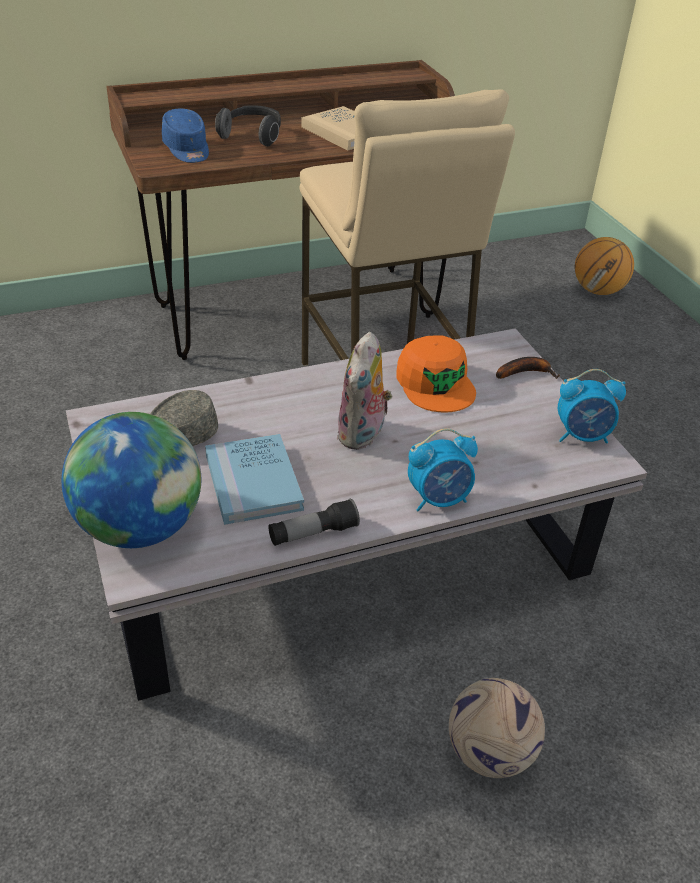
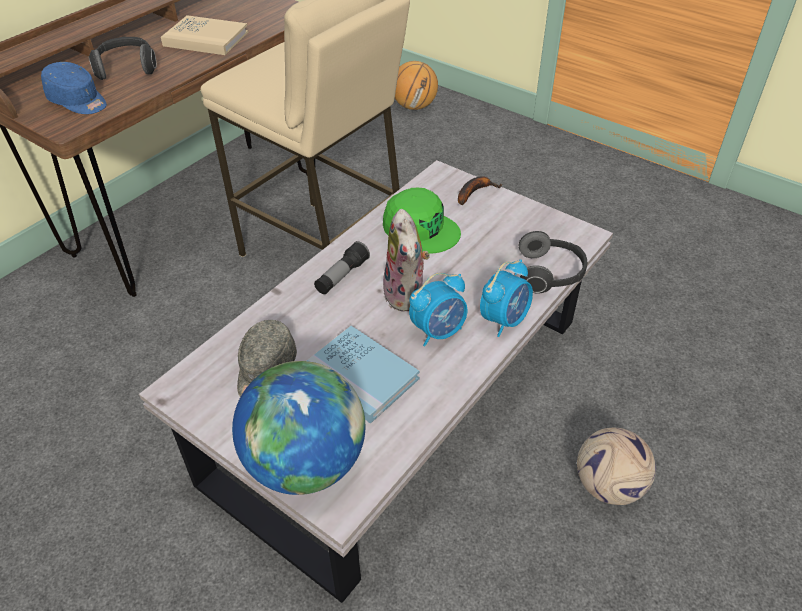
camera: 30 degrees left, 5 degrees up
(313, 533) = (443, 394): flashlight -> flashlight (342, 276)
(435, 383) = (421, 228): orange cap -> green cap
(531, 481) = (550, 274): none -> headphones
(582, 436) = (553, 225): alarm clock -> alarm clock (438, 331)

